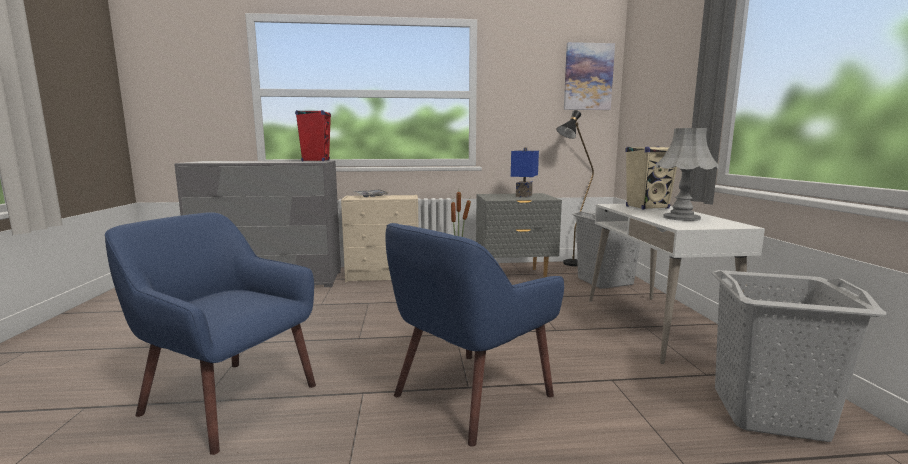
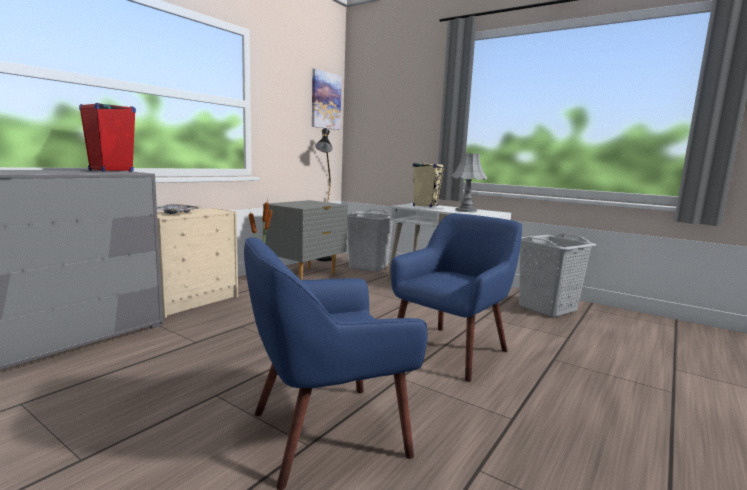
camera: 50 degrees left, 0 degrees up
(470, 395) = (451, 350): blue armchair -> blue armchair turned 135 degrees counterclockwise
(522, 196) = (308, 203): blue table lamp -> none

